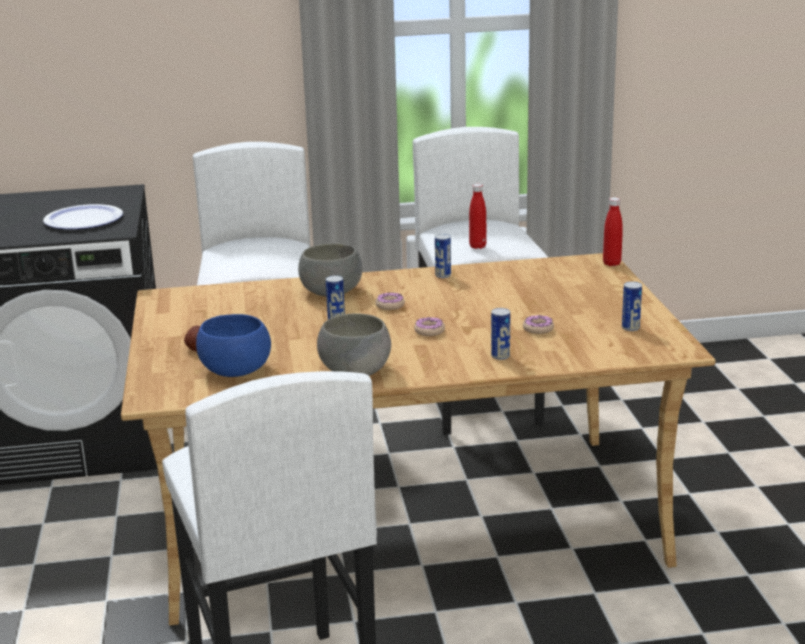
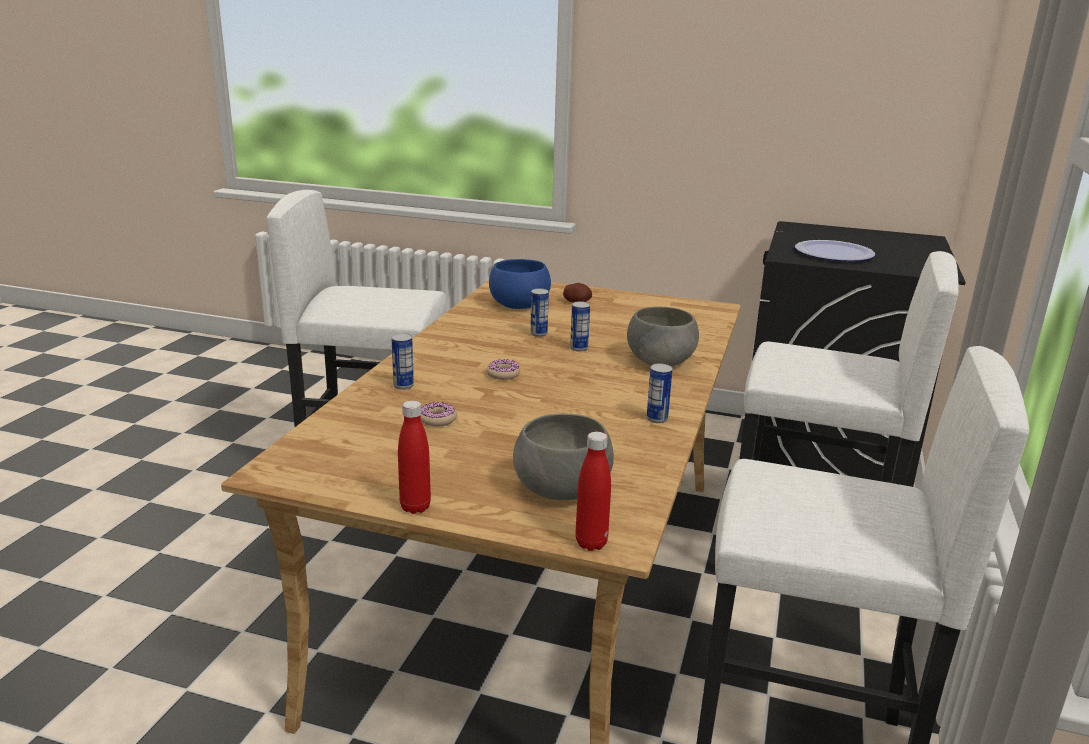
camera: 115 degrees right, 0 degrees up
(354, 370) = (462, 334): grey bowl -> grey bowl (563, 488)
(390, 305) = (590, 374): donut -> none
(477, 246) = (774, 480): red bottle -> red bottle (415, 507)
(630, 328) = (365, 467): can -> can (538, 334)

